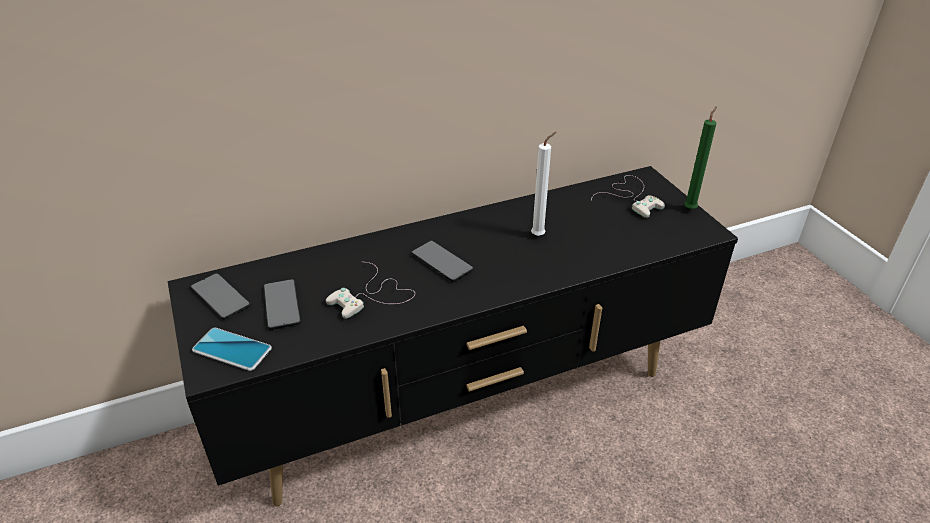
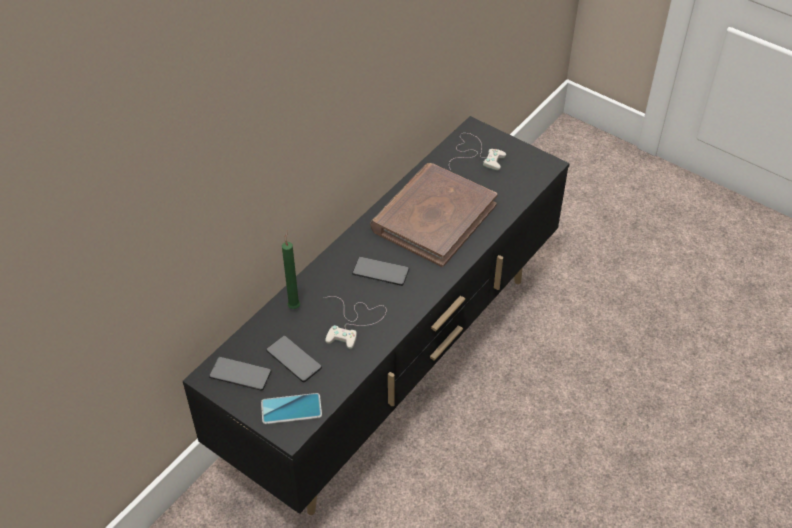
camera: 30 degrees left, 10 degrees up
(540, 235) = (433, 217): white candle -> brown book
(690, 208) = (523, 148): green candle -> green candle (294, 306)

